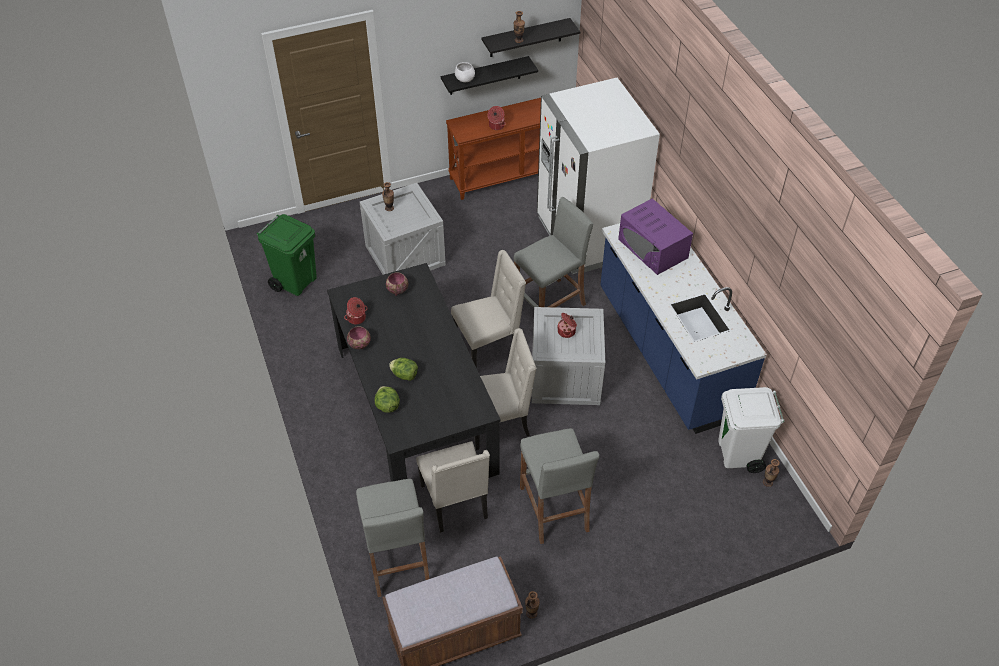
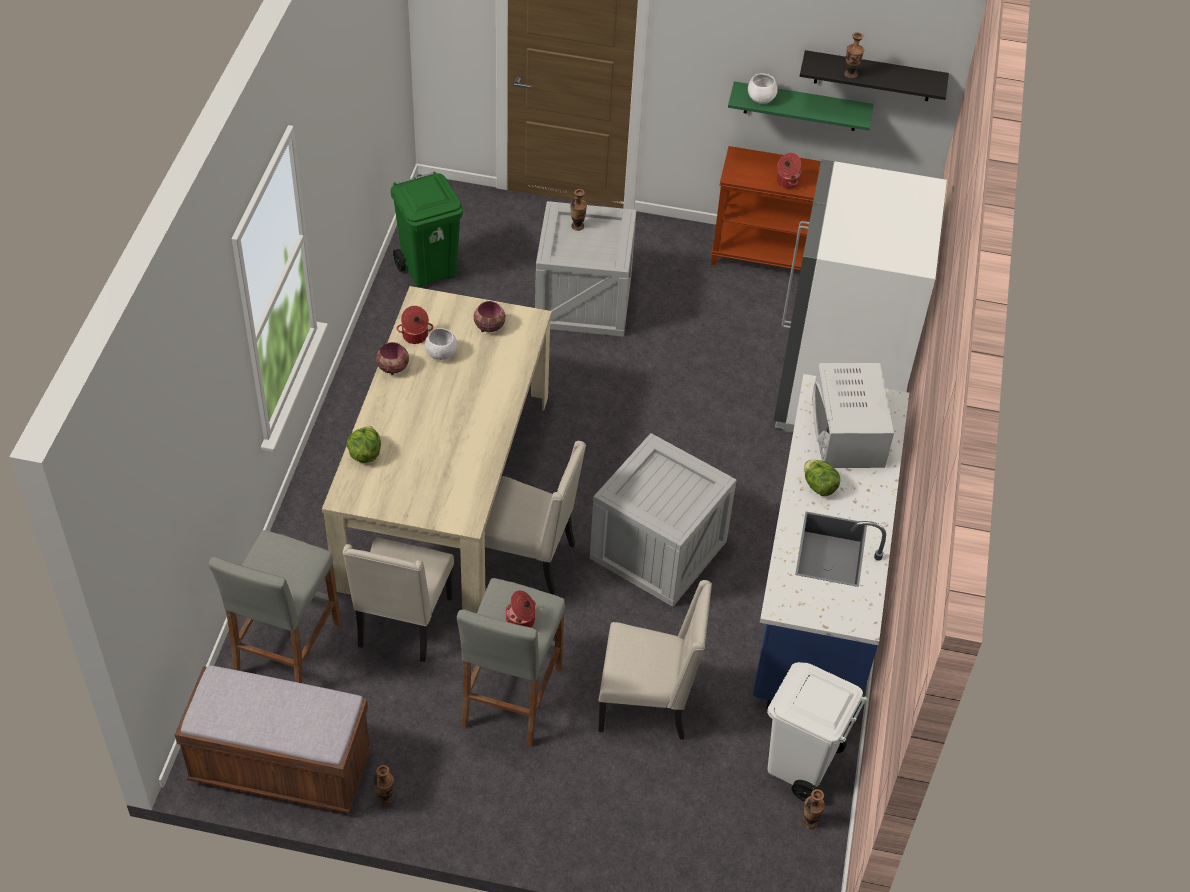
camera: 30 degrees right, 0 degrees up
(382, 321) = (441, 353): none -> white bowl
(404, 375) = (414, 429): lettuce -> lettuce (819, 486)
(415, 408) = (446, 489): black dining table -> beige dining table
(485, 76) = (801, 106): black shelf -> green shelf
(489, 345) = (595, 461): beige chair -> beige chair (648, 704)
(550, 304) = (714, 450): grey stool -> none
(567, 331) = (667, 484): cooking pot -> cooking pot (521, 621)
(653, 248) = (847, 432): purple microwave -> white microwave

